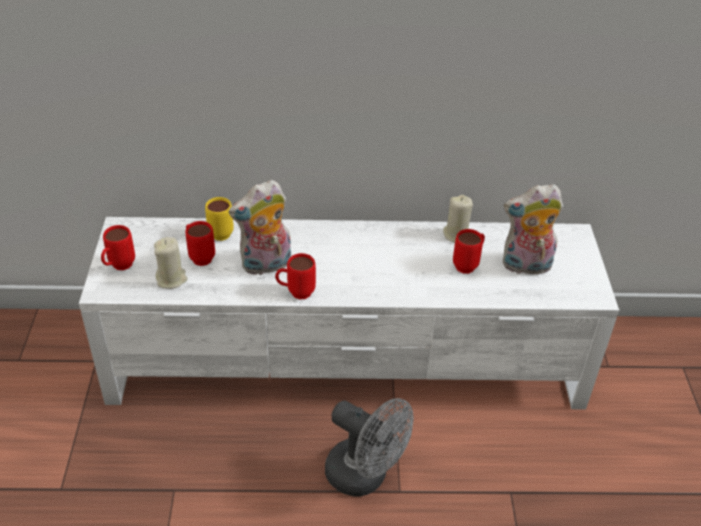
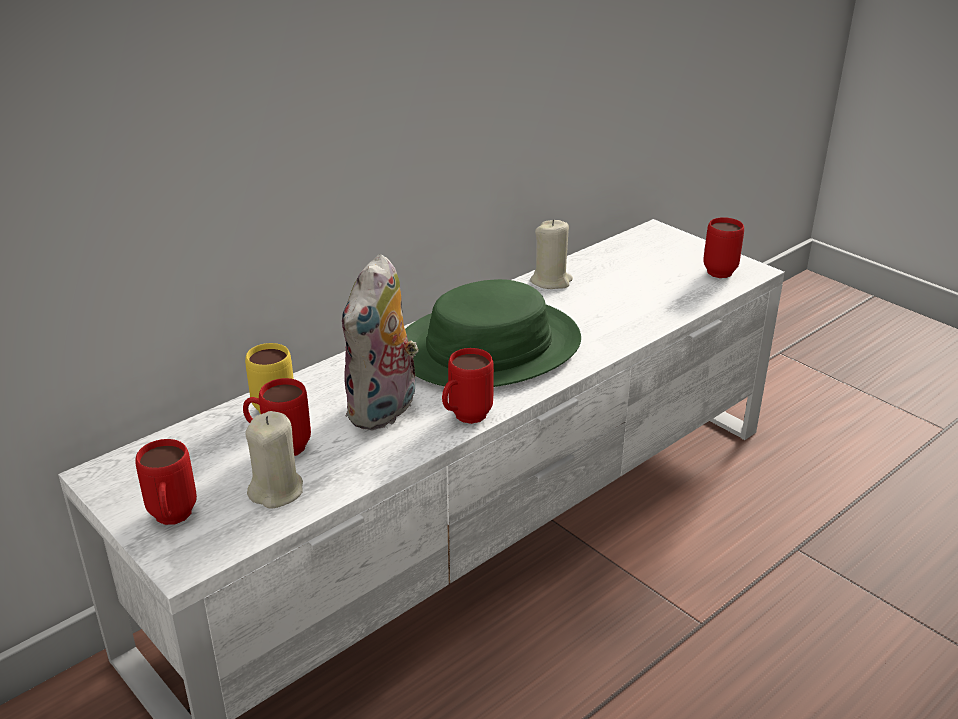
camera: 40 degrees left, 10 degrees down
(364, 258) = (489, 347): none -> green hat
(365, 476) = (650, 634): grey fan -> none
(468, 265) = (603, 300): red mug -> red mug (719, 269)
(525, 266) = (656, 276): plush toy -> none

